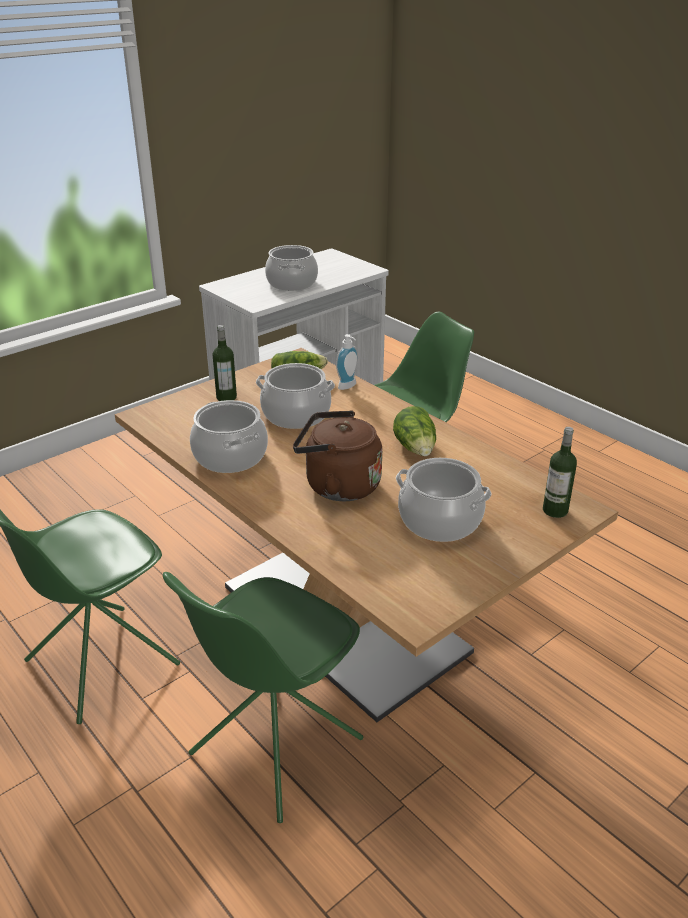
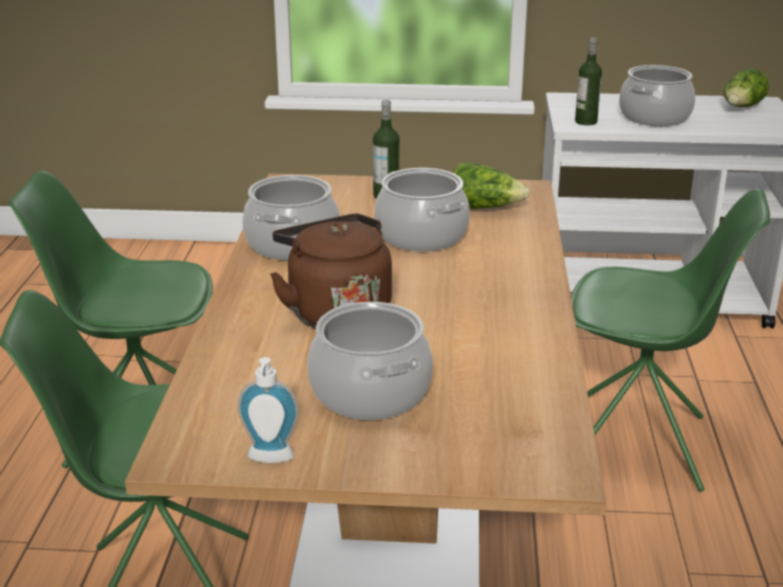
camera: 45 degrees right, 5 degrees down
(349, 387) = (528, 233): soap dispenser -> soap dispenser (270, 460)
(416, 449) = (483, 318): lettuce -> lettuce (742, 108)
(555, 510) = (521, 454): bottle -> bottle (586, 122)

